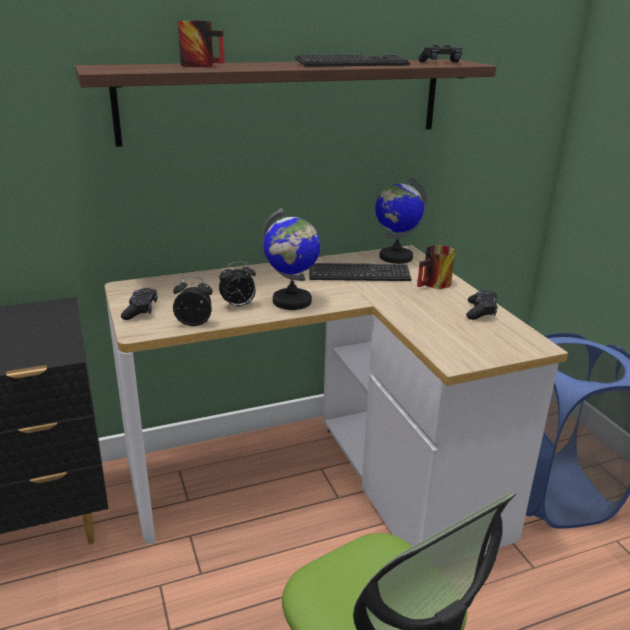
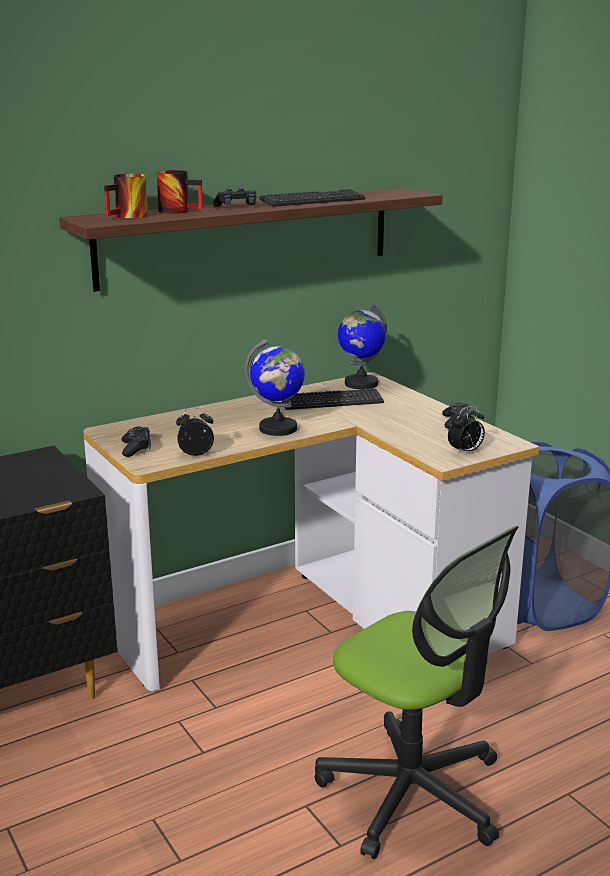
camera: 10 degrees left, 5 degrees down
(238, 306) = (229, 437): alarm clock -> alarm clock (465, 452)
(435, 285) = (407, 404): mug -> mug (129, 216)
(441, 63) = (391, 194): black game controller -> black game controller (236, 206)

